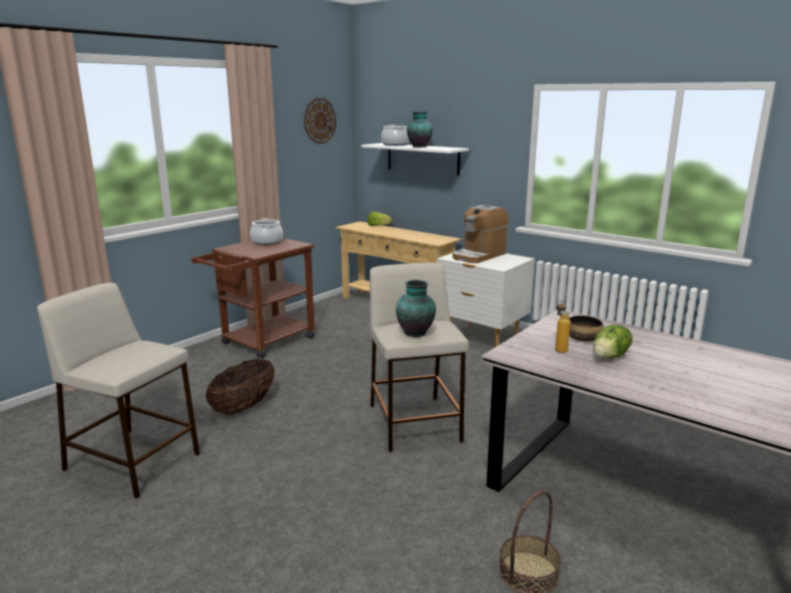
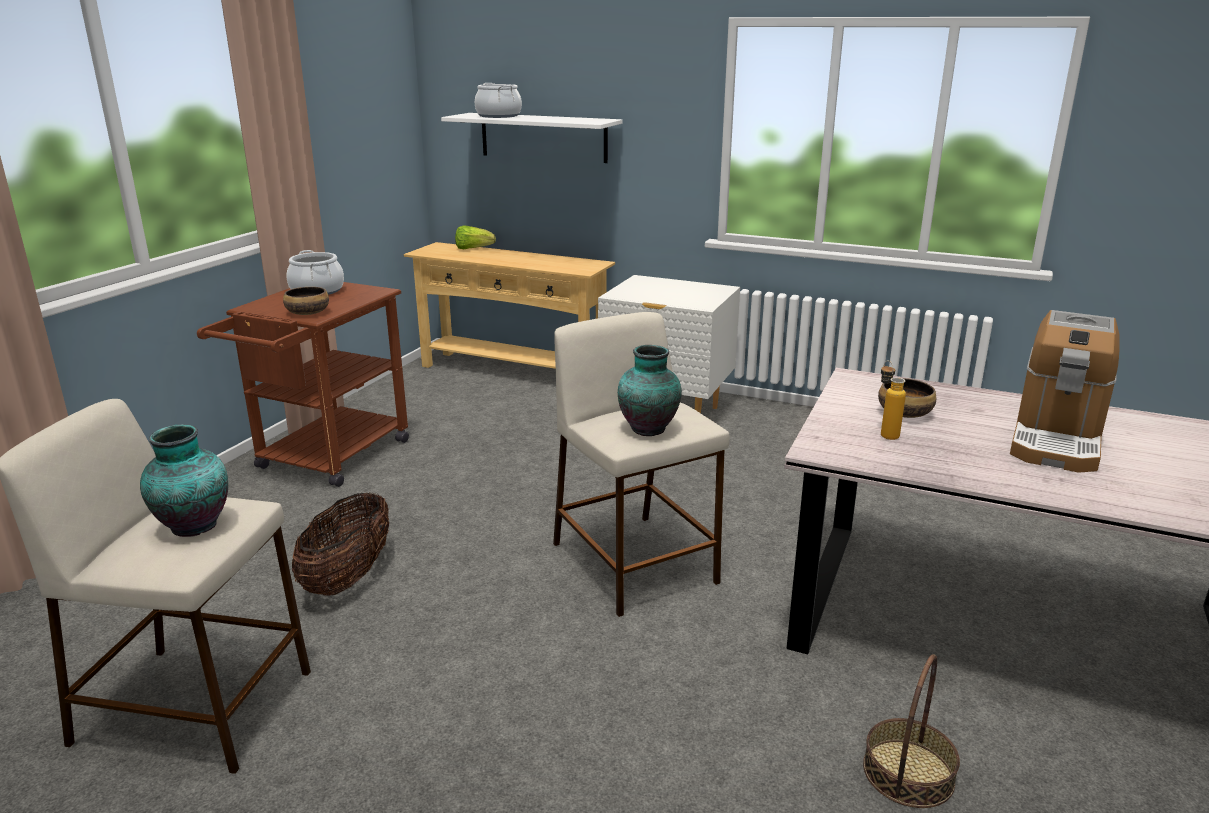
camera: 15 degrees left, 5 degrees up
(253, 253) = (307, 313): none -> bowl
(319, 121) = (367, 78): wall clock -> none
(419, 147) = (543, 119): vase -> vase (193, 527)
(479, 256) = (658, 288): coffee machine -> coffee machine (1056, 439)
(610, 357) = (961, 438): lettuce -> none

